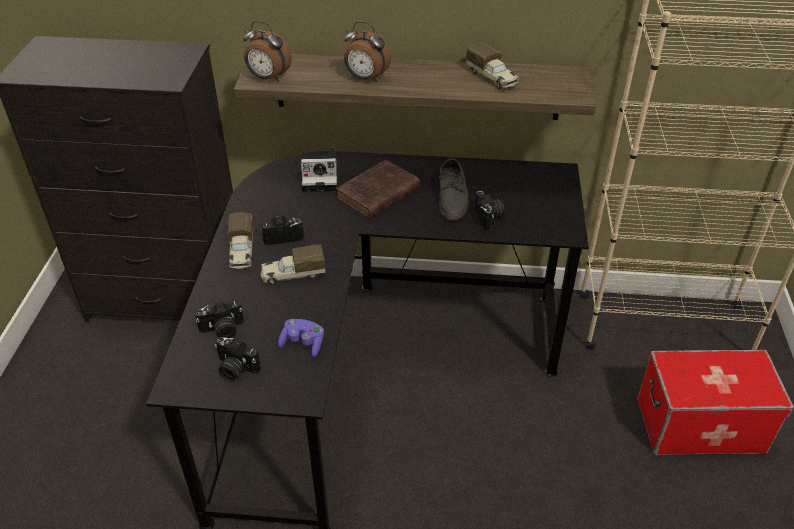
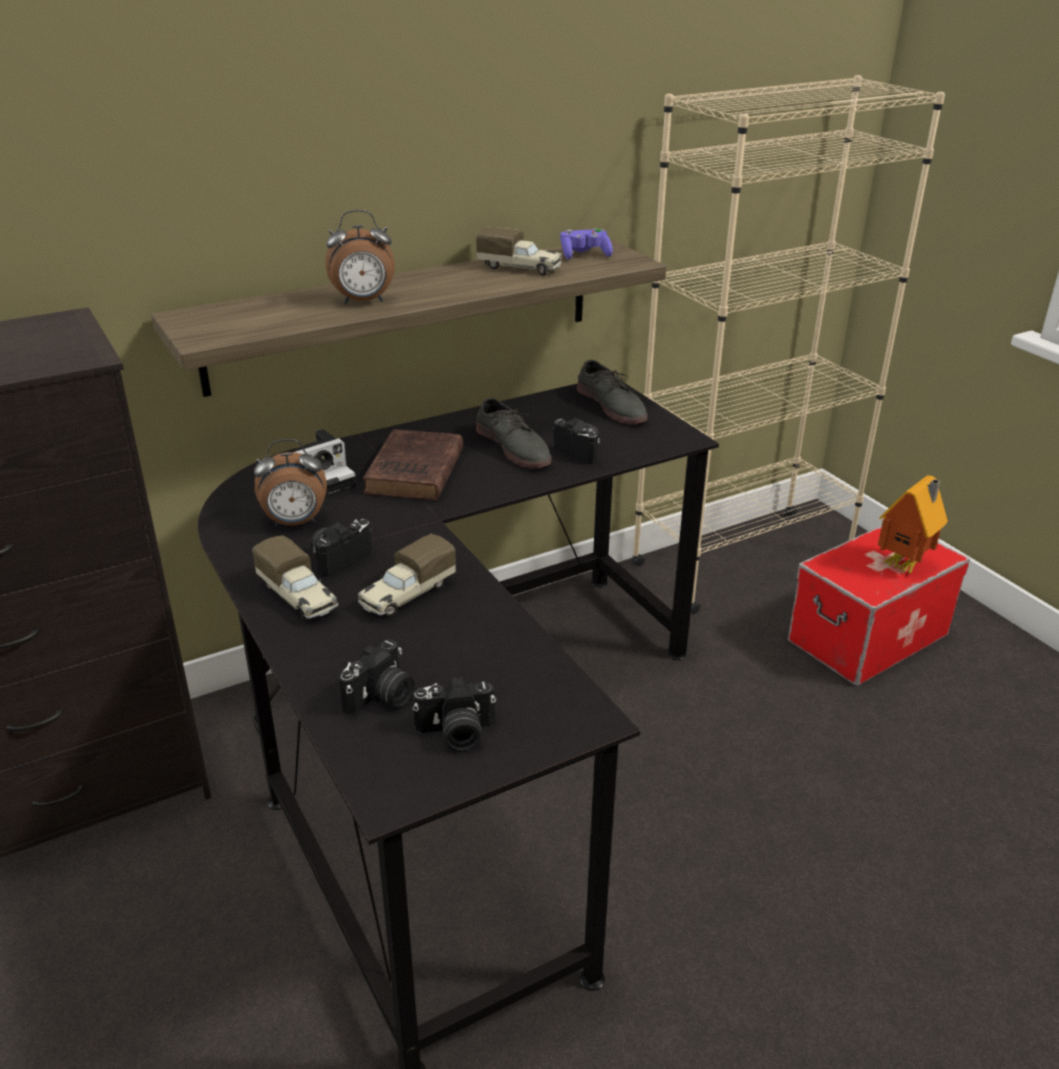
camera: 35 degrees left, 10 degrees down
(268, 78) = (220, 331): alarm clock -> alarm clock (295, 523)
(303, 343) = (515, 663): purple game controller -> purple game controller (584, 255)
(549, 188) = (612, 405): none -> grey shoe
(731, 389) = (905, 565): none -> toy house

